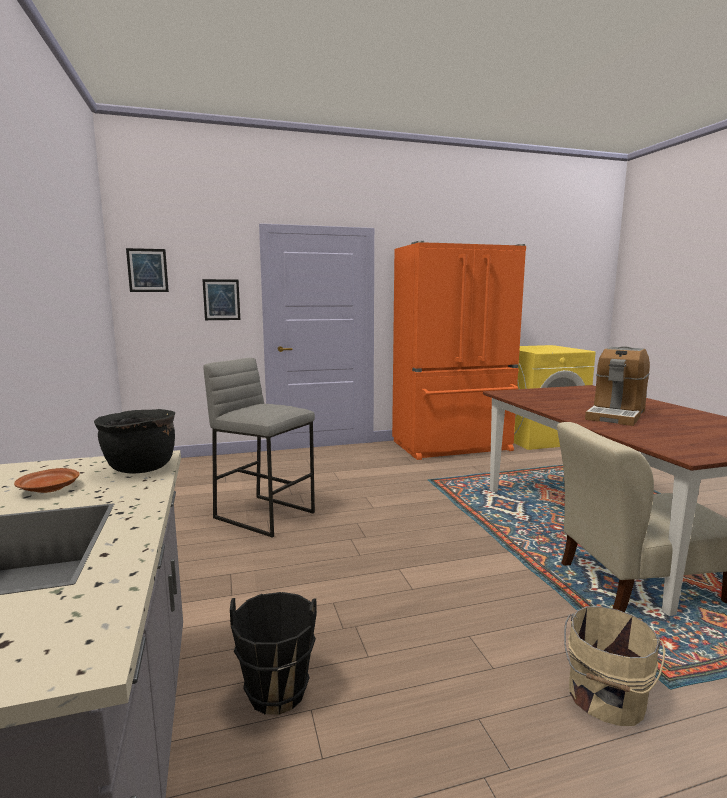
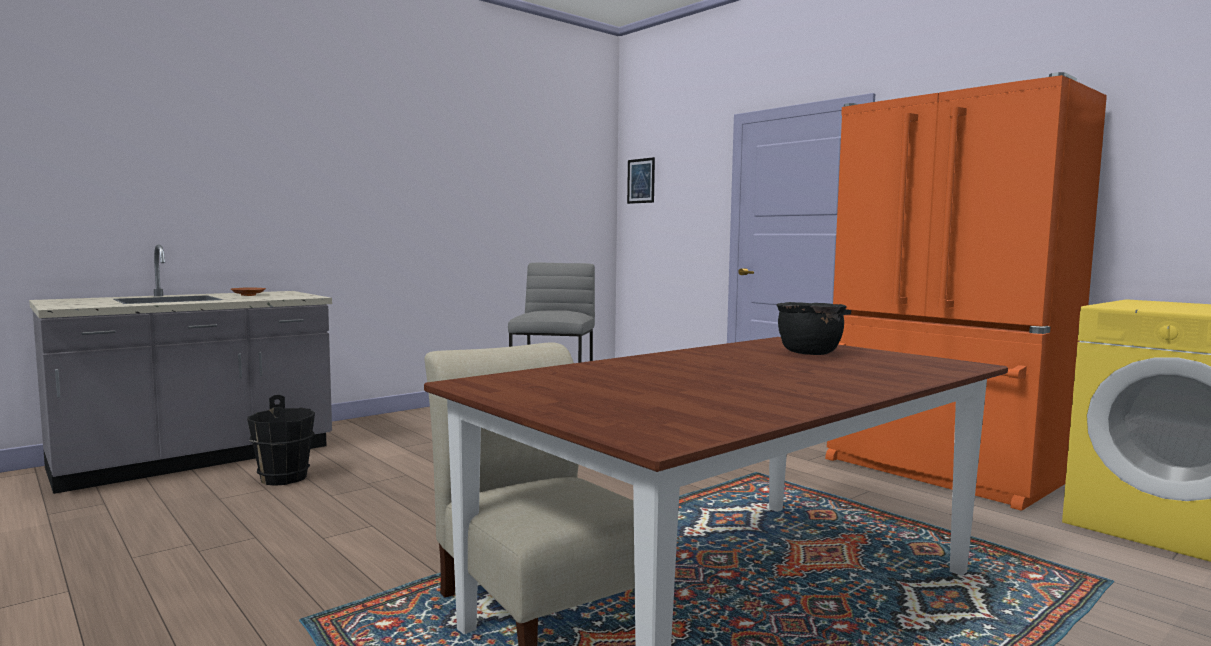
camera: 65 degrees right, 5 degrees down
(140, 468) = (287, 297): black cooking pot -> black cooking pot (808, 353)
(221, 299) = (694, 209): picture -> none
(605, 698) = (282, 586): beige bucket -> none
(616, 415) = (701, 369): coffee machine -> none

